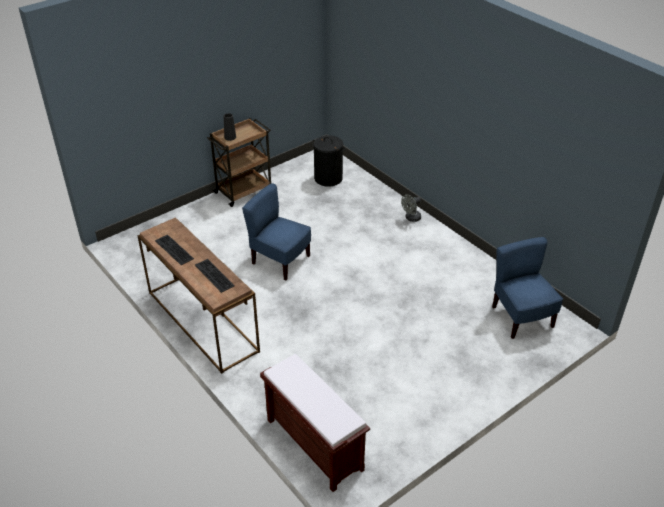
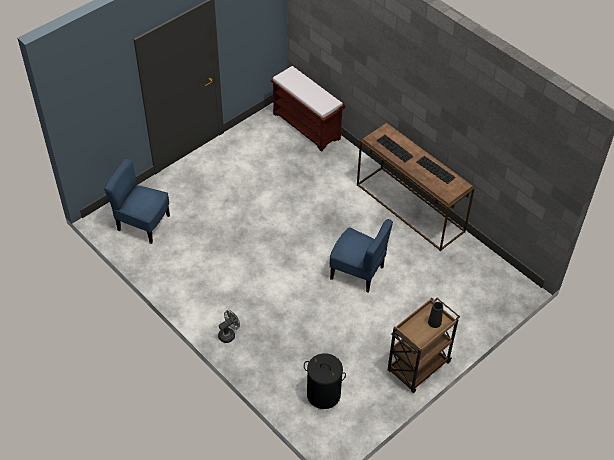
camera: 175 degrees right, 10 degrees up
(521, 317) = (143, 224): blue chair -> blue chair turned 135 degrees clockwise

